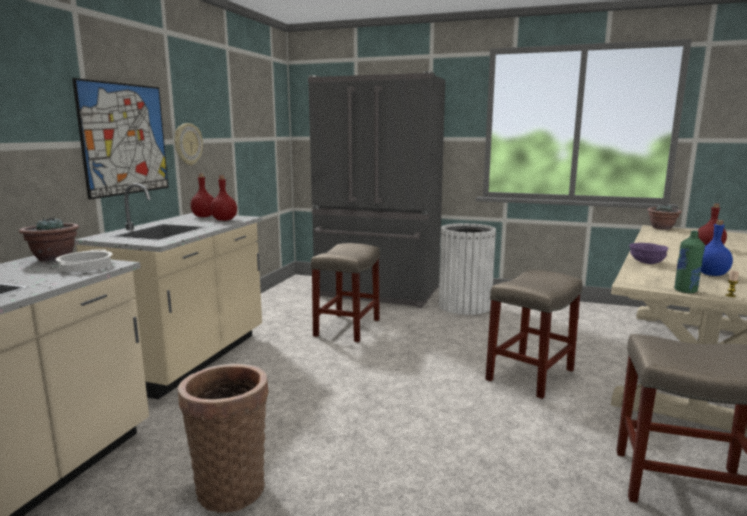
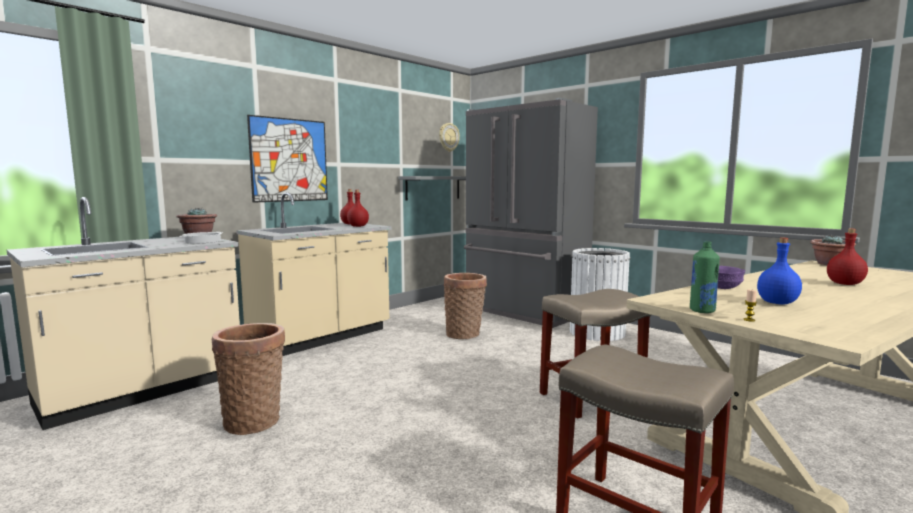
camera: 25 degrees right, 5 degrees down
(187, 144) = (350, 167): wall clock -> wall clock (448, 137)
(262, 163) = (433, 187): none -> grey shelf
(347, 327) = (465, 334): beige stool -> basket

